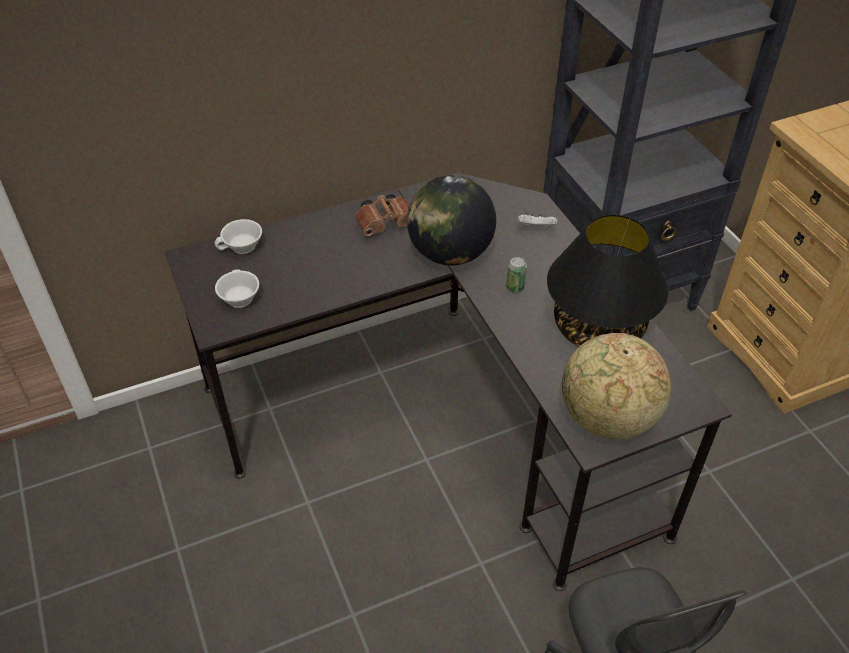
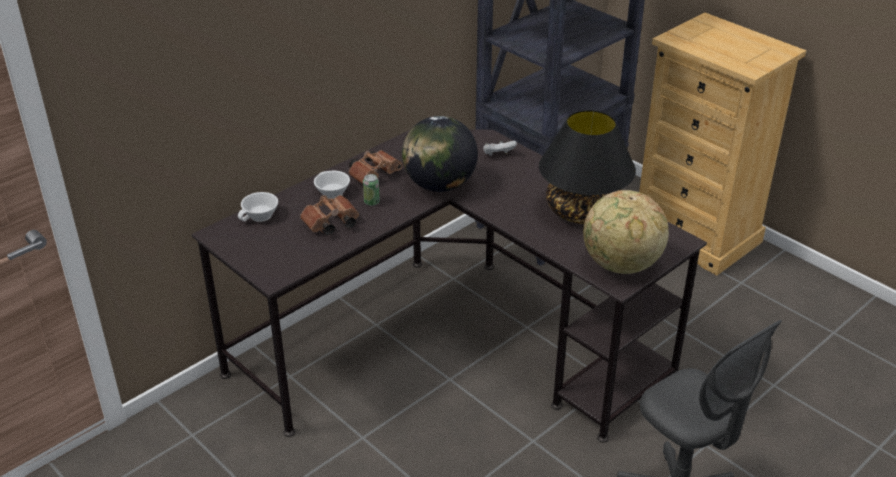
camera: 20 degrees left, 10 degrees down
(238, 298) = (280, 252): white cup -> white cup (331, 193)
(307, 276) = (330, 225): none -> brown binoculars
(515, 287) = (504, 197): can -> can (371, 202)

